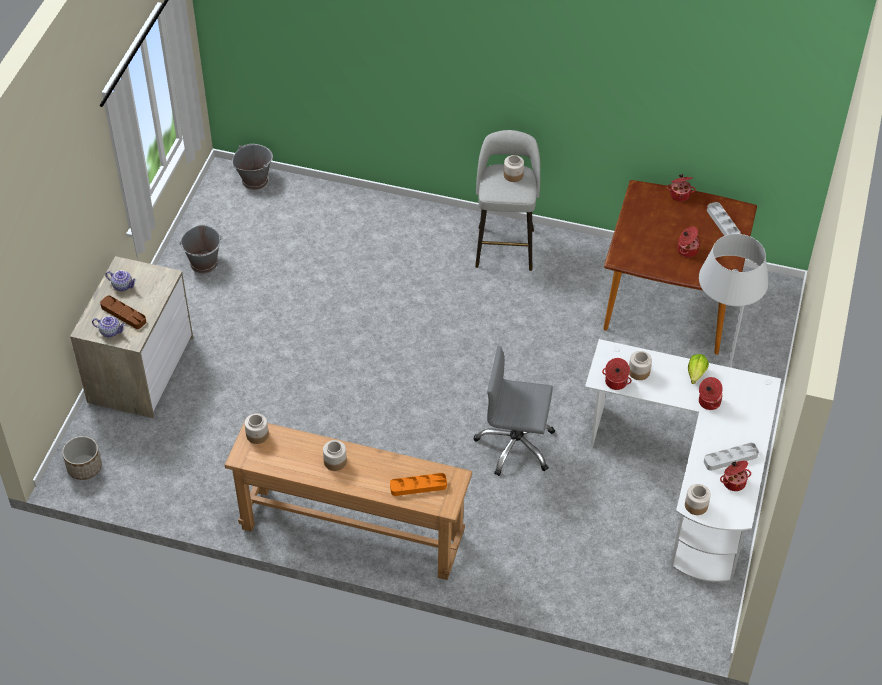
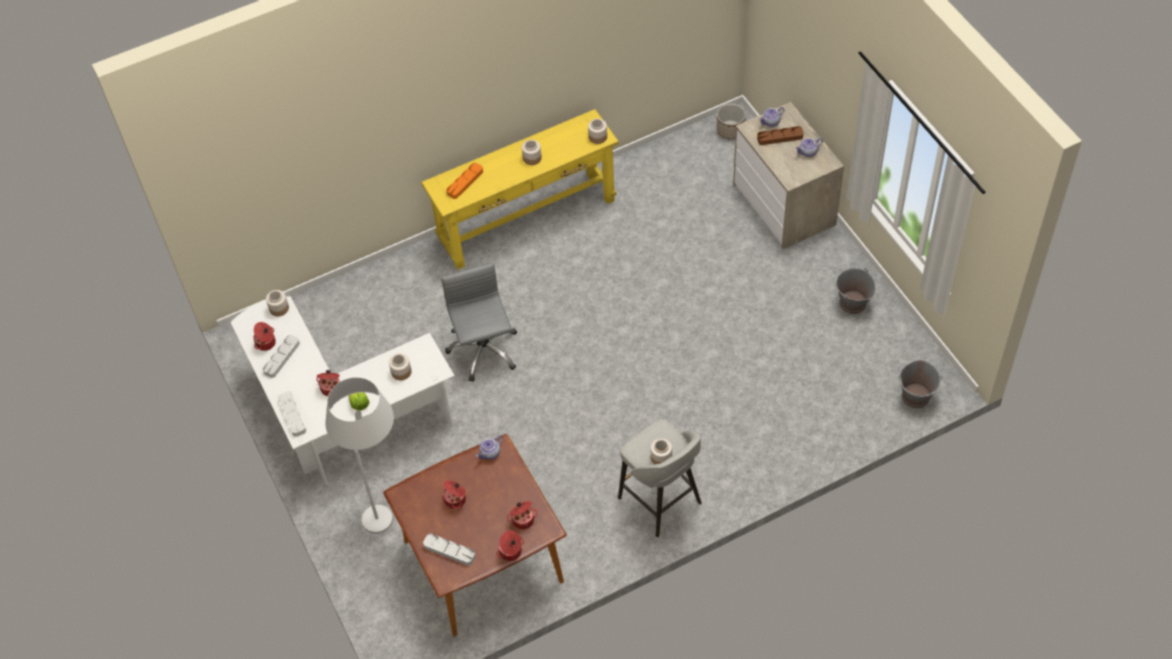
camera: 140 degrees right, 5 degrees up
(352, 531) = (527, 219): brown console table -> yellow console table
(515, 445) = (483, 351): grey office chair -> grey office chair turned 75 degrees counterclockwise
(615, 382) = (410, 351): cooking pot -> cooking pot (523, 519)
(630, 260) = (490, 453): none -> teapot
(760, 403) = (292, 415): none -> grey tray

